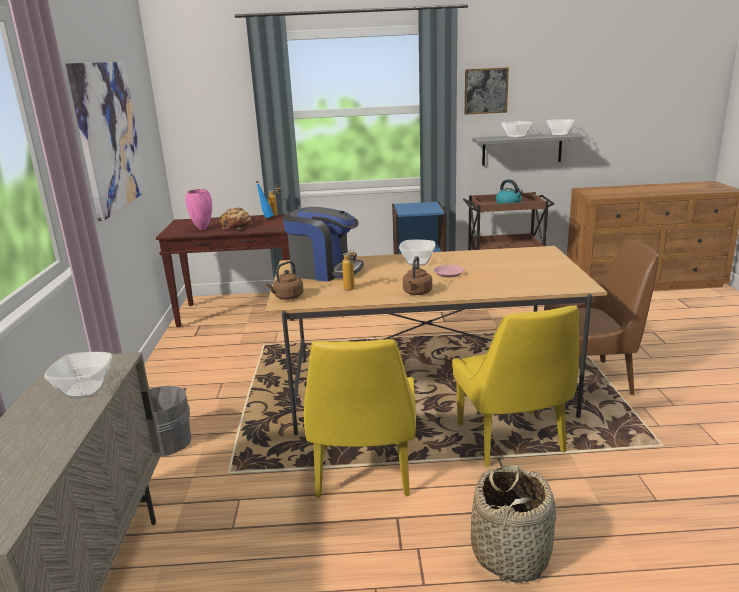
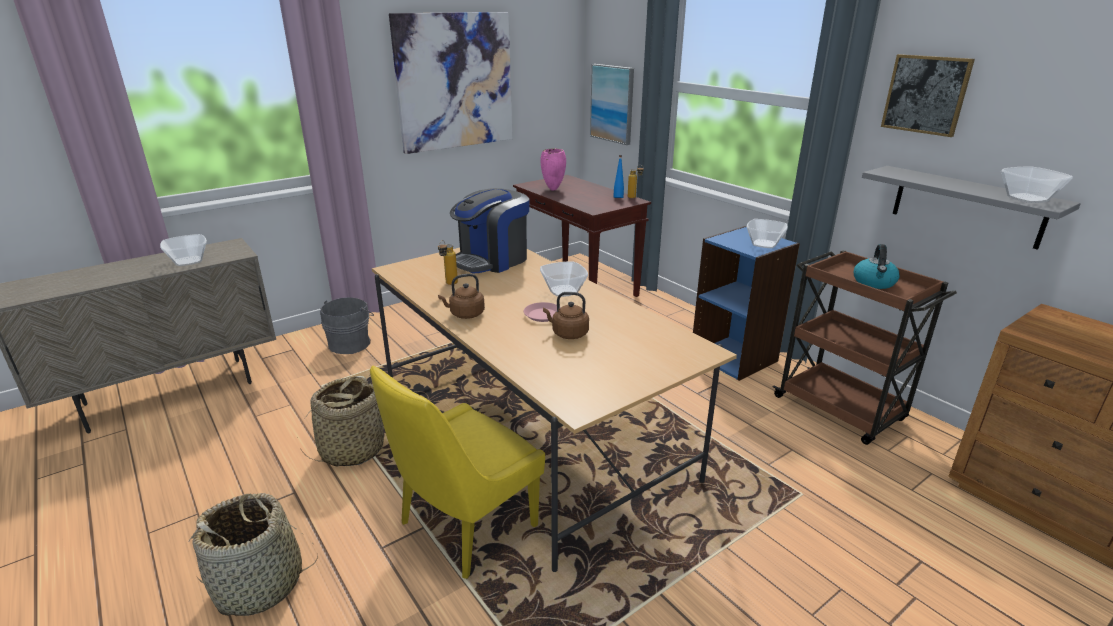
camera: 55 degrees right, 5 degrees up
(207, 142) = (612, 103): none -> picture
(237, 226) = (577, 196): bread -> none
(287, 297) = (409, 266): brown kettle -> brown kettle (568, 334)
(324, 271) = (491, 260): coffee machine -> coffee machine turned 60 degrees clockwise
(363, 474) = (351, 450): yellow chair -> basket
(516, 136) = (945, 181): bowl -> bowl (764, 244)
(591, 379) = (671, 559): brown chair -> none

